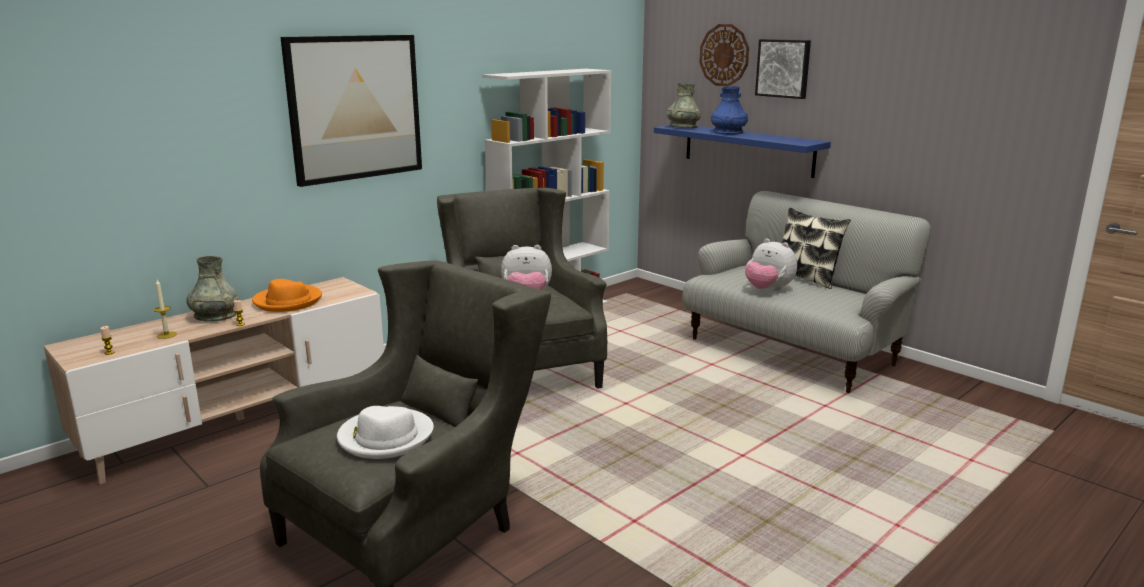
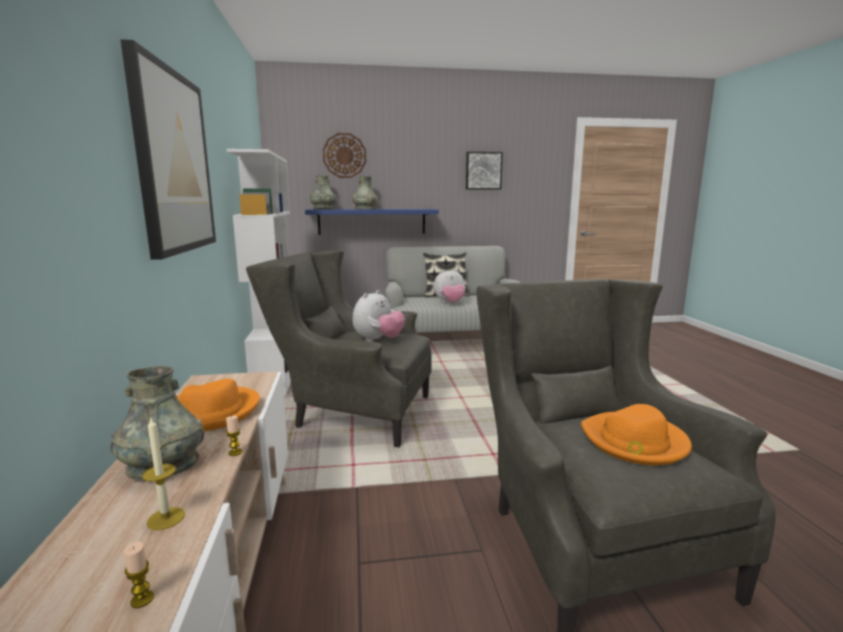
camera: 55 degrees left, 5 degrees down
(385, 437) = (634, 442): white hat -> orange hat
(728, 132) = (365, 209): blue vase -> grey vase
(783, 68) = (394, 163): picture -> picture (483, 171)

